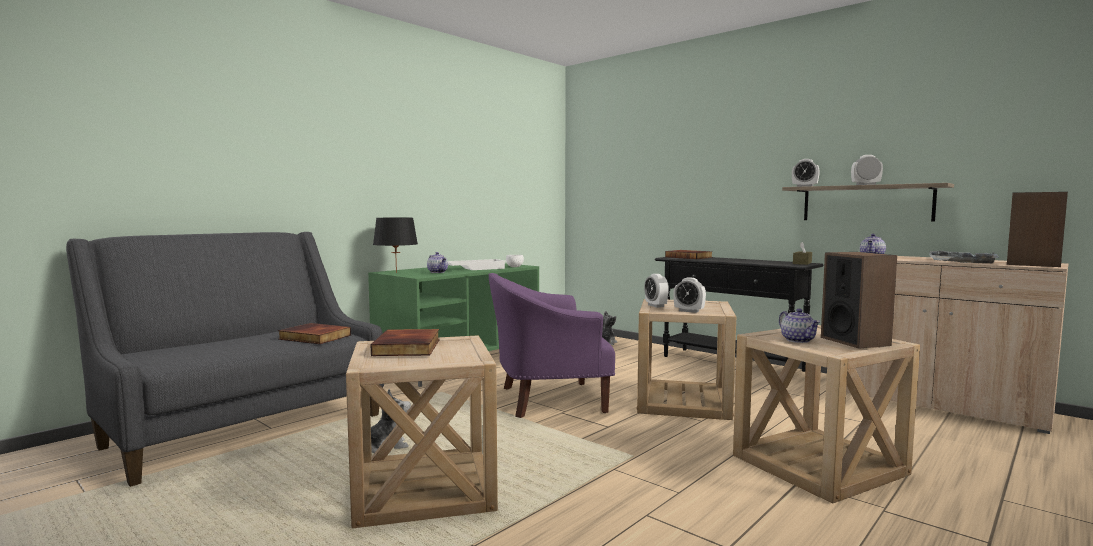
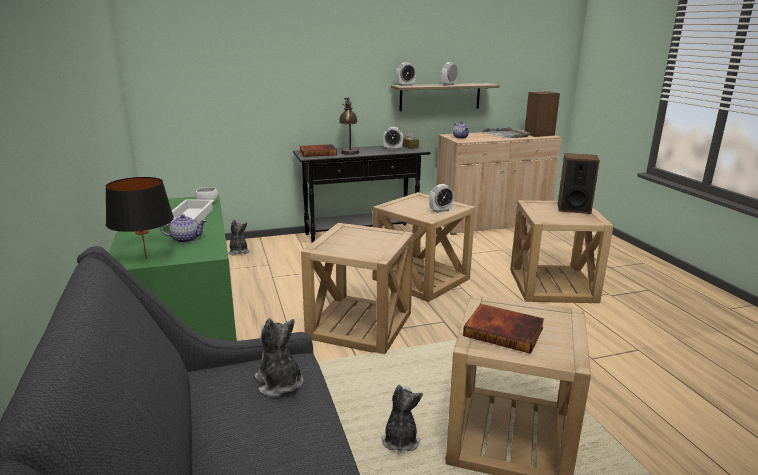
camera: 60 degrees left, 15 degrees up
(314, 337) = (279, 383): book -> plush toy
(546, 400) = (360, 325): purple armchair -> beige side table
(656, 306) = (411, 212): alarm clock -> alarm clock (393, 149)
(722, 259) = (349, 151): none -> table lamp
(798, 340) = (560, 217): teapot -> none

